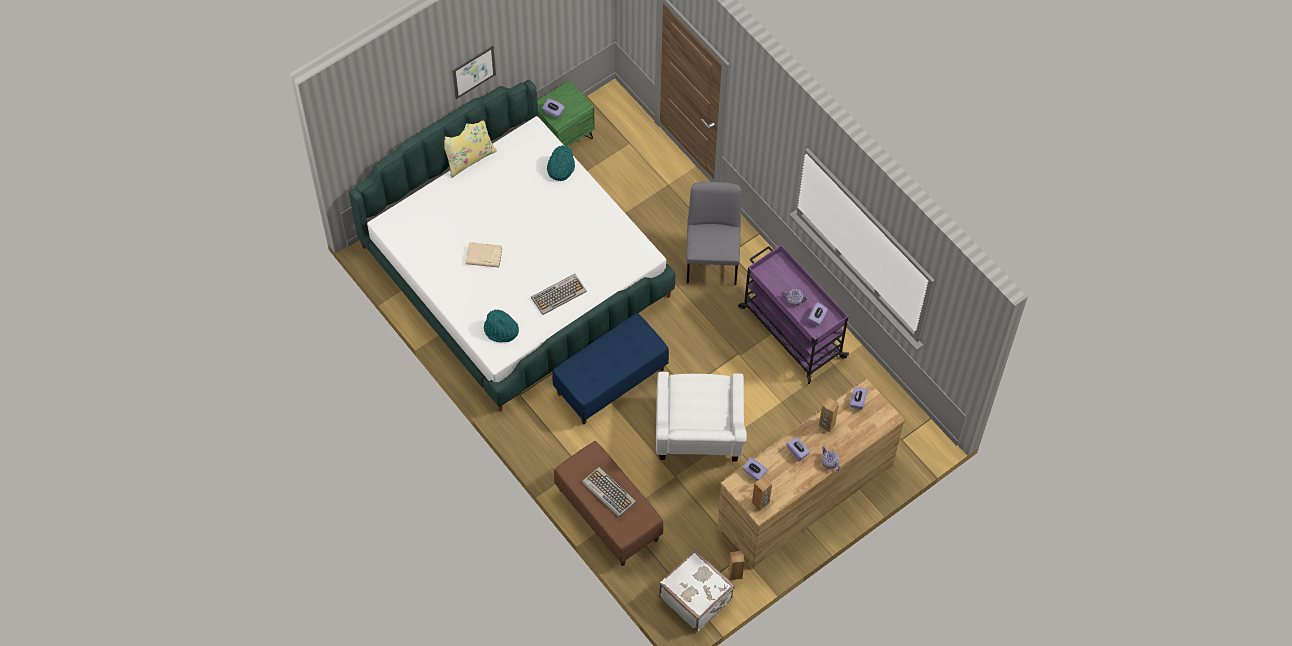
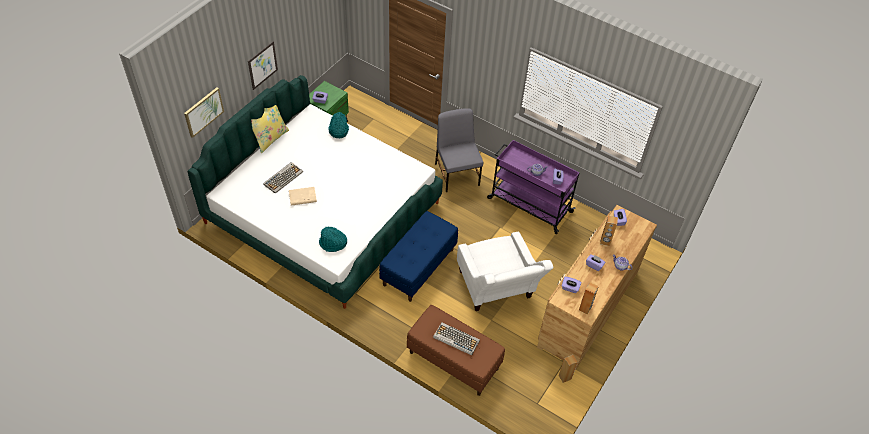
camera: 20 degrees left, 10 degrees down
(382, 127) = (203, 111): none -> picture
(559, 294) = (367, 209): keyboard -> keyboard (283, 178)
(696, 597) = (544, 403): white suitcase -> none

